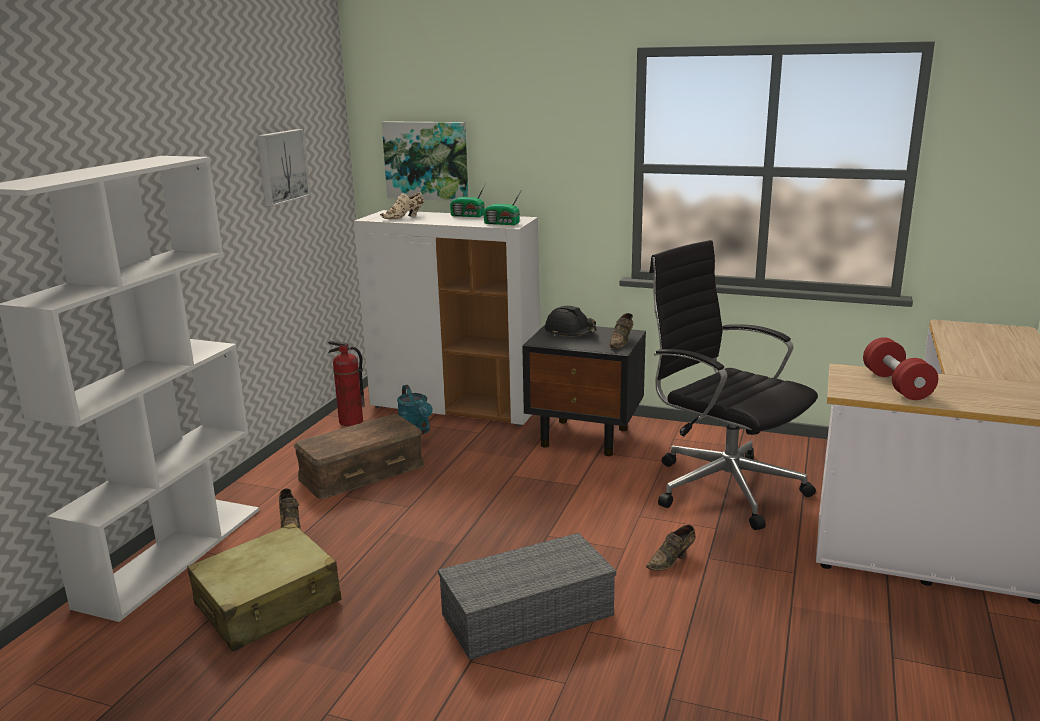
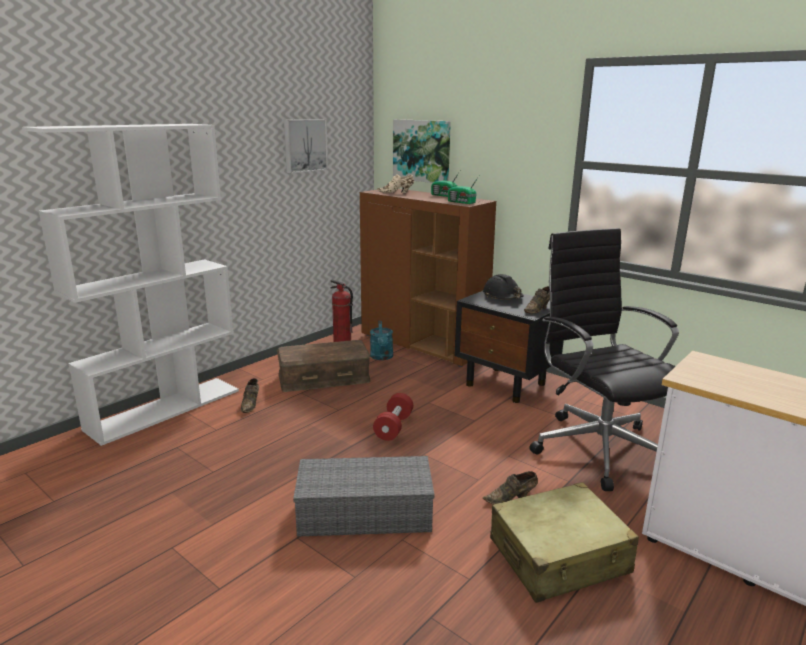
camera: 20 degrees right, 0 degrees up
(268, 604) = (196, 457): beige suitcase -> beige suitcase (559, 557)
(457, 407) = (423, 345): white cabinet -> brown cabinet
(896, 385) = (745, 380): red dumbbell -> red dumbbell (393, 427)

